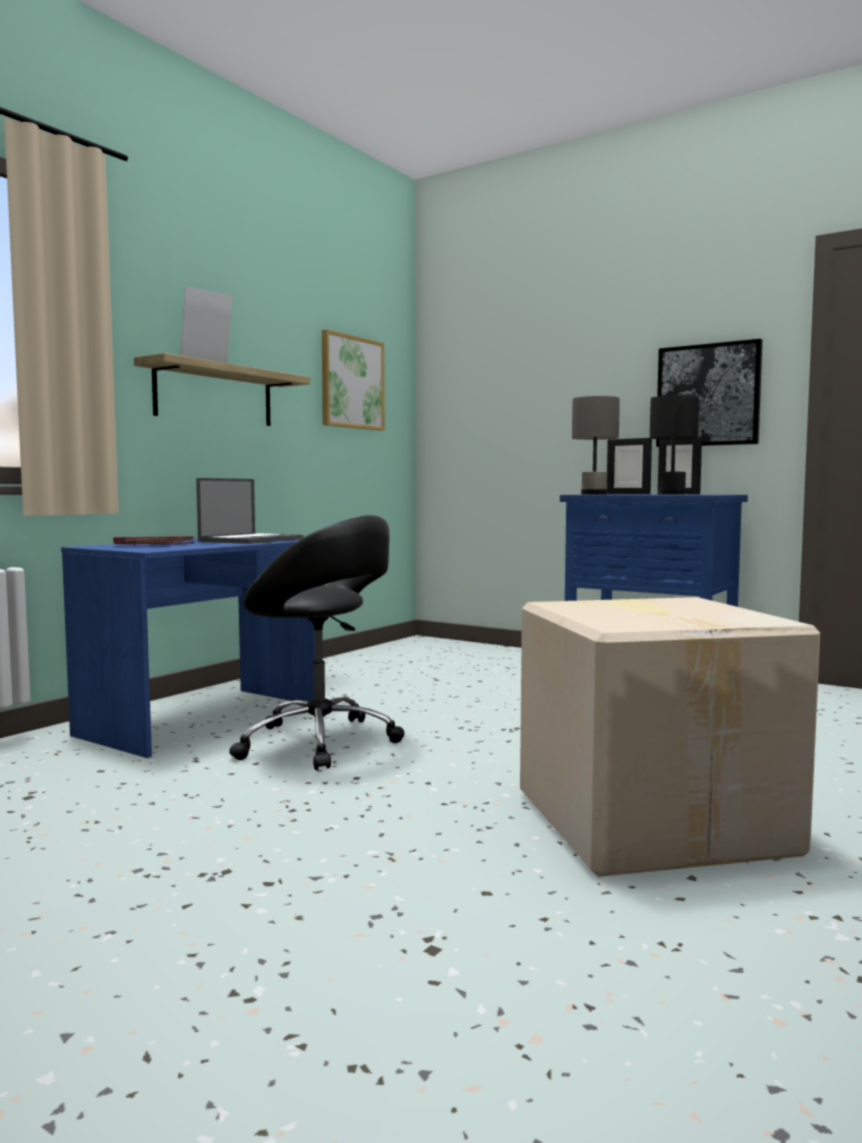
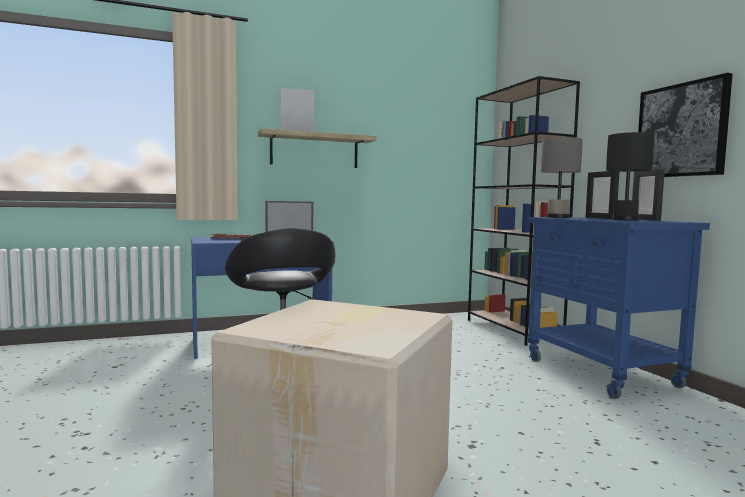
camera: 35 degrees right, 0 degrees up
(352, 382) = (430, 137): picture -> none
(491, 650) = (513, 330): none -> beige bookcase

